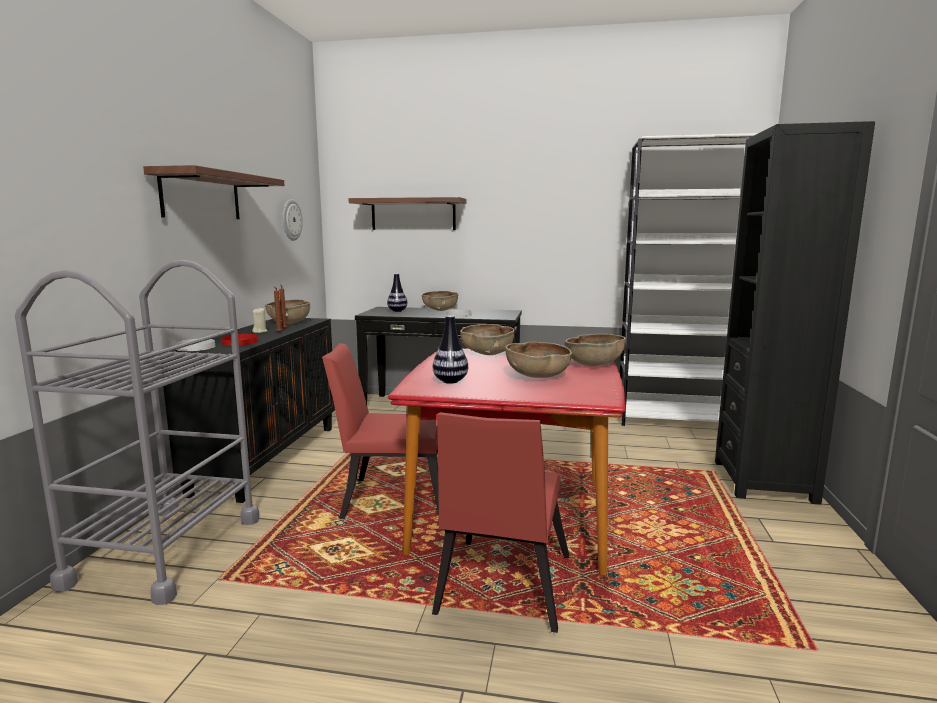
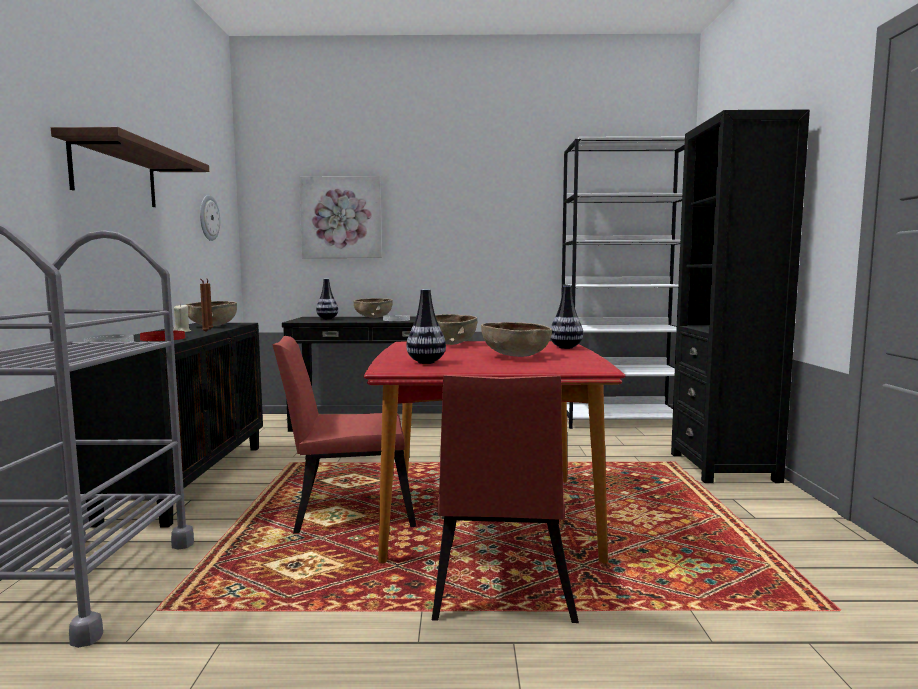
camera: 10 degrees left, 5 degrees down
(413, 214) = (341, 218): shelf -> picture
(594, 364) = (566, 347): brown bowl -> vase

